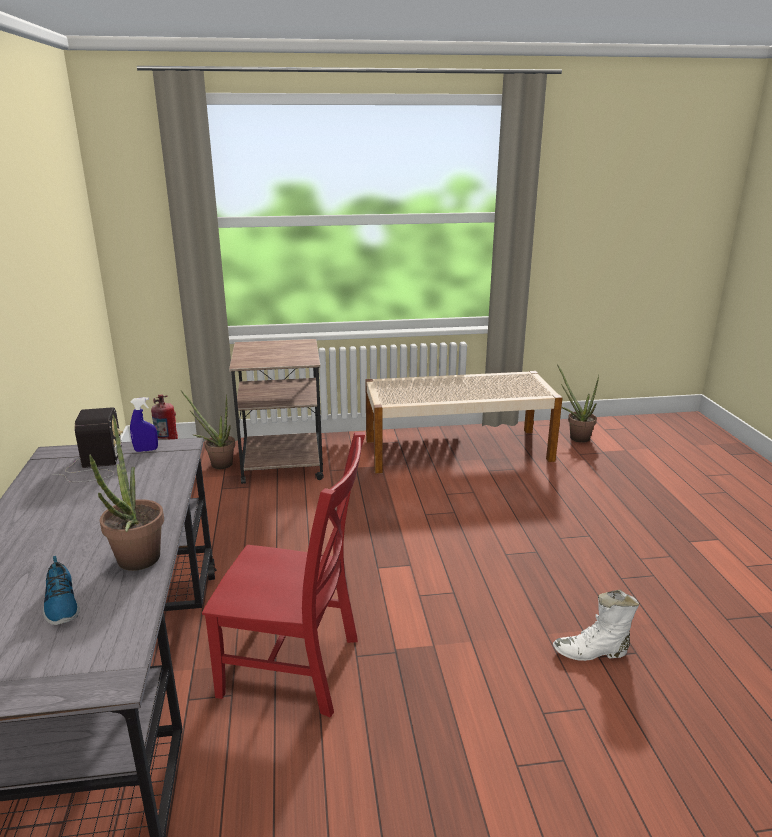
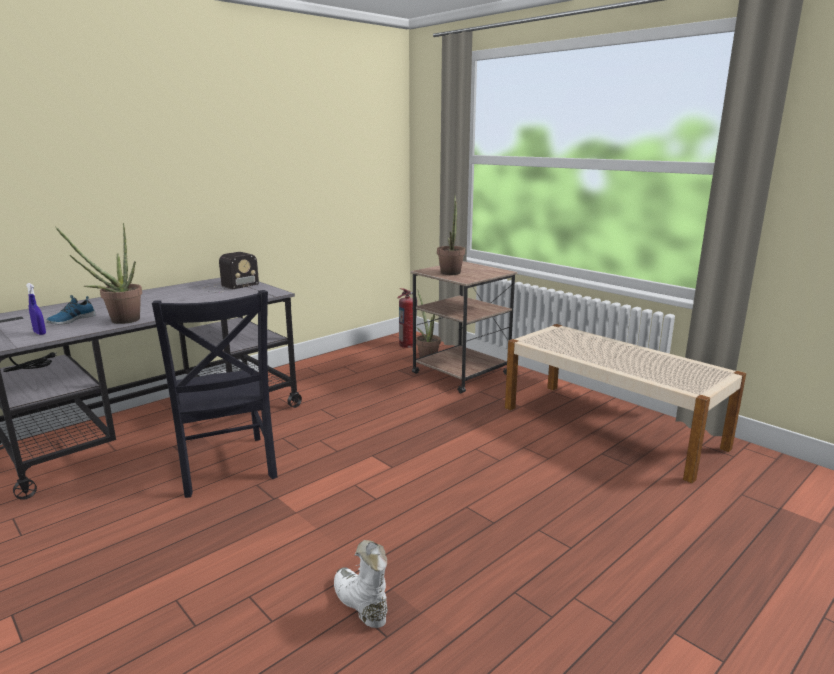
camera: 55 degrees right, 5 degrees down
(146, 450) = (259, 289): blue spray bottle -> blue spray bottle (40, 333)
(296, 668) = (226, 468): red chair -> black chair
(575, 437) = (777, 480): potted plant -> potted plant (451, 272)

